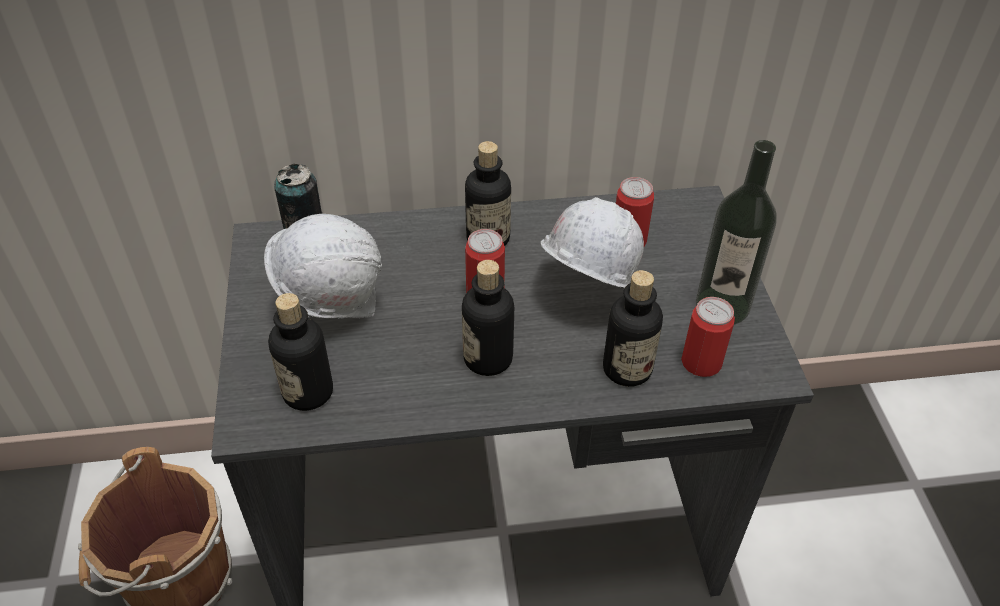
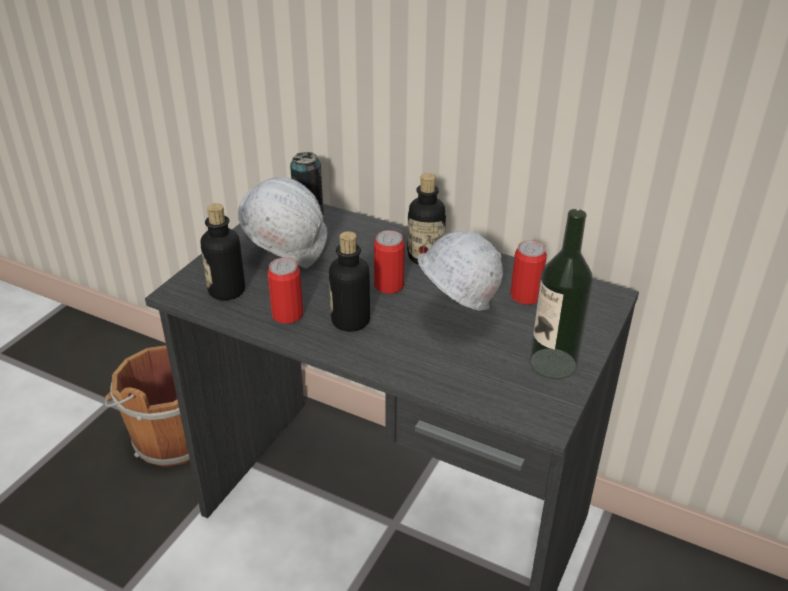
camera: 35 degrees right, 10 degrees down
(627, 369) = (437, 368): bottle -> none
(701, 362) = (496, 389): can -> can (287, 315)

